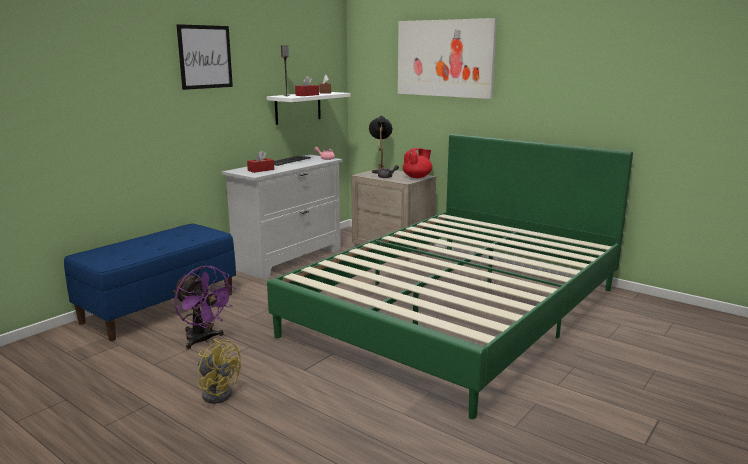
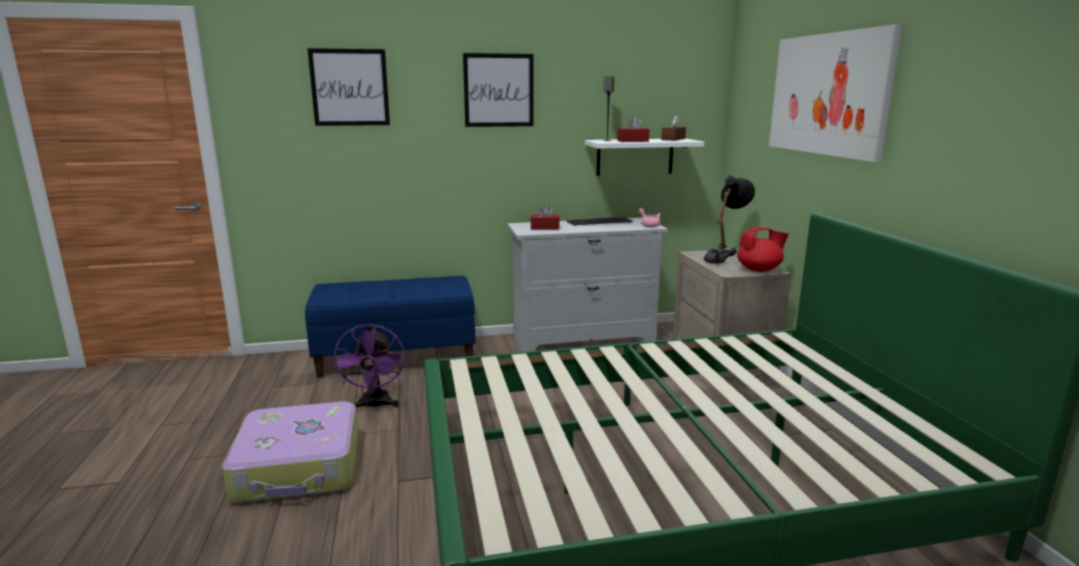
camera: 40 degrees right, 0 degrees up
(83, 56) = (350, 87): none -> picture
(218, 392) = (299, 468): yellow fan -> suitcase

